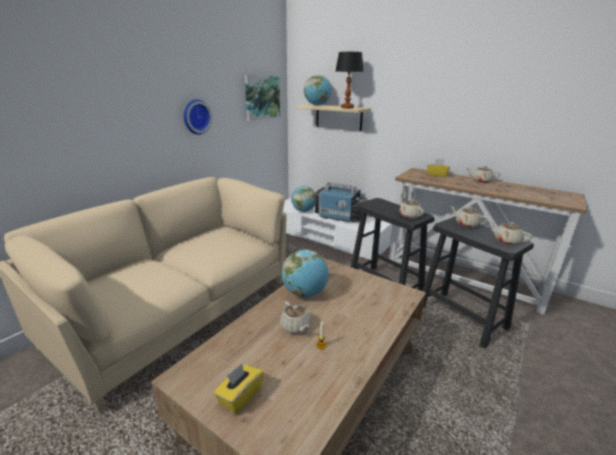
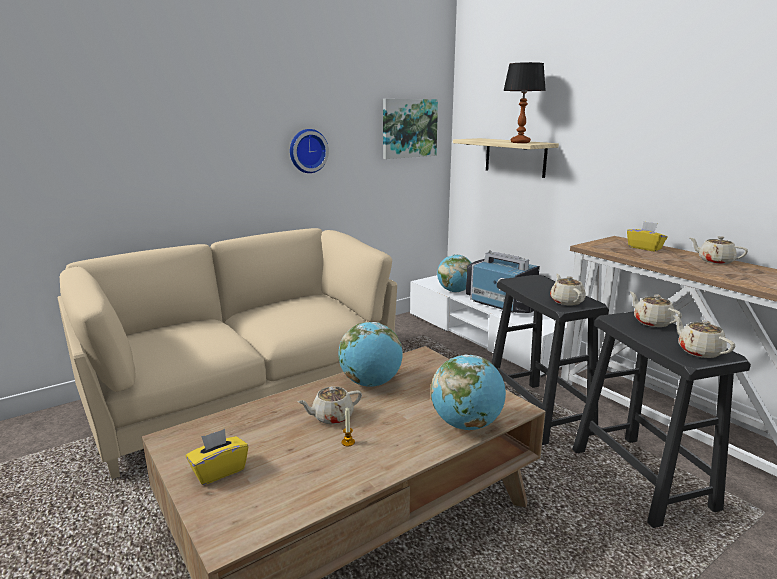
camera: 20 degrees right, 5 degrees down
(295, 327) = (331, 416): beige teapot -> beige teapot turned 75 degrees clockwise
(317, 105) = (484, 139): globe -> globe (466, 424)

